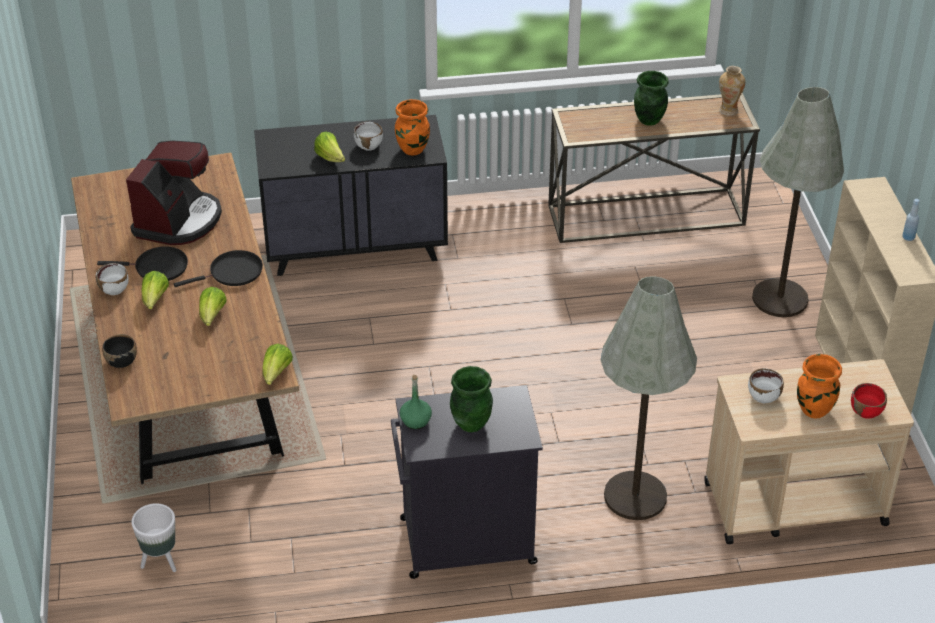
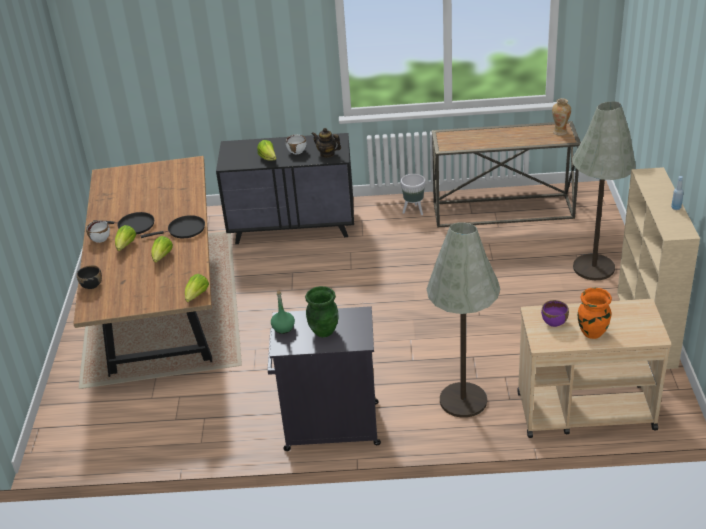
camera: 10 degrees right, 5 degrees down
(161, 562) = (109, 430): white planter -> white planter (414, 211)
(178, 220) = (156, 197): coffee machine -> none
(413, 149) = (327, 154): orange vase -> teapot
(649, 120) = (500, 138): green vase -> none
(763, 396) = (554, 322): white bowl -> purple bowl
(866, 411) = (634, 335): red bowl -> none

